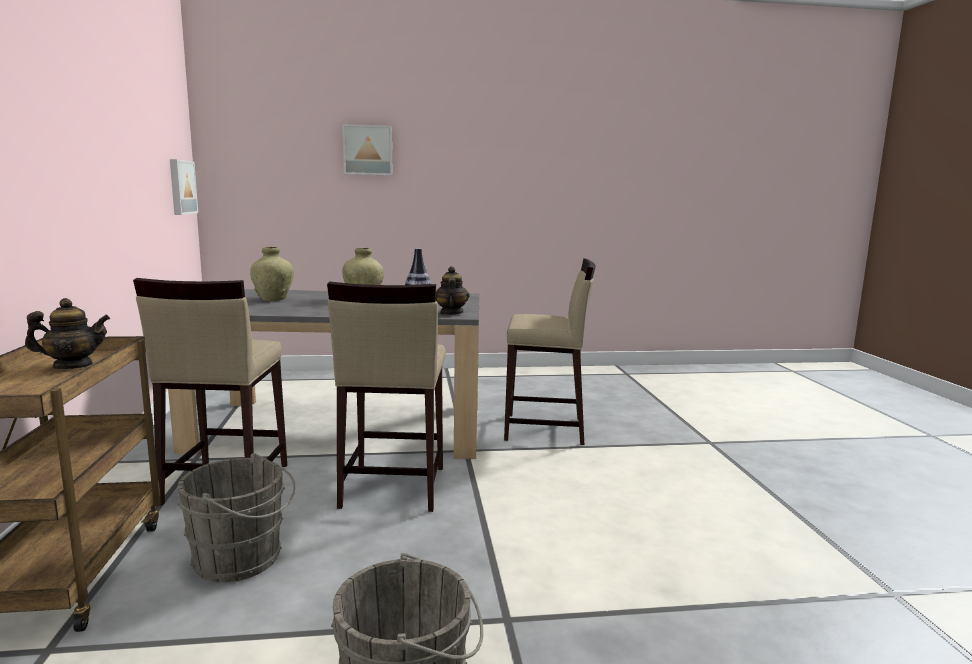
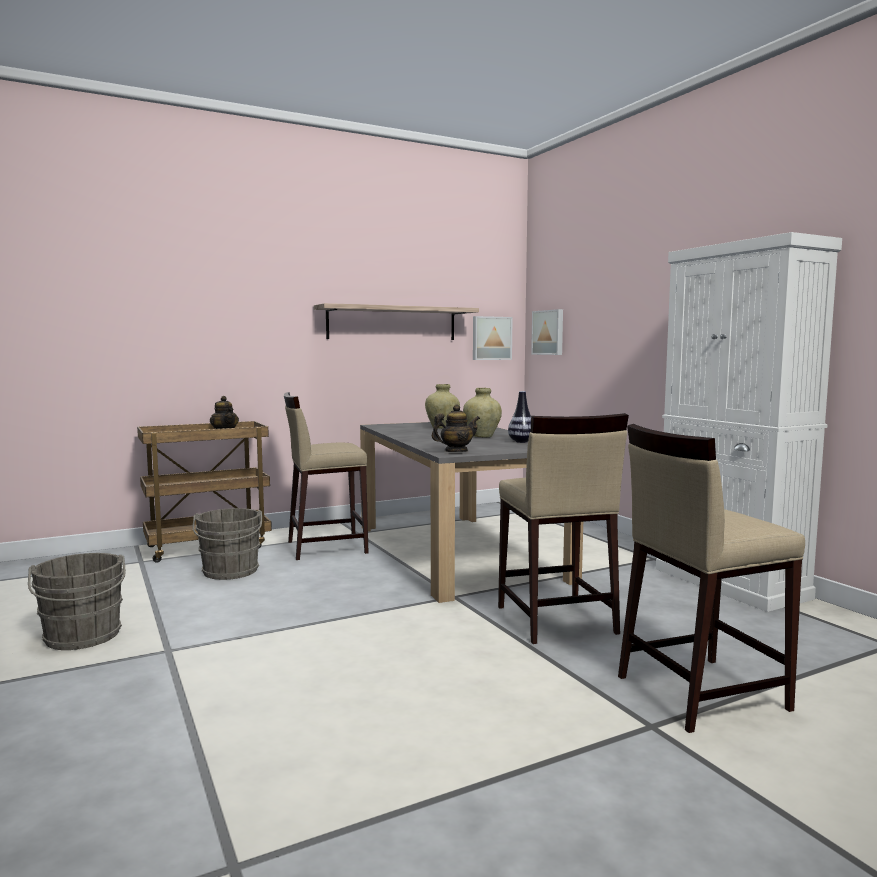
camera: 70 degrees right, 5 degrees down
(123, 166) = (392, 323): none -> shelf
(368, 150) = (627, 293): picture -> picture (549, 332)
(392, 487) = (354, 586): beige stool -> beige stool (699, 692)
(515, 374) = (730, 583): none -> white cabinet

